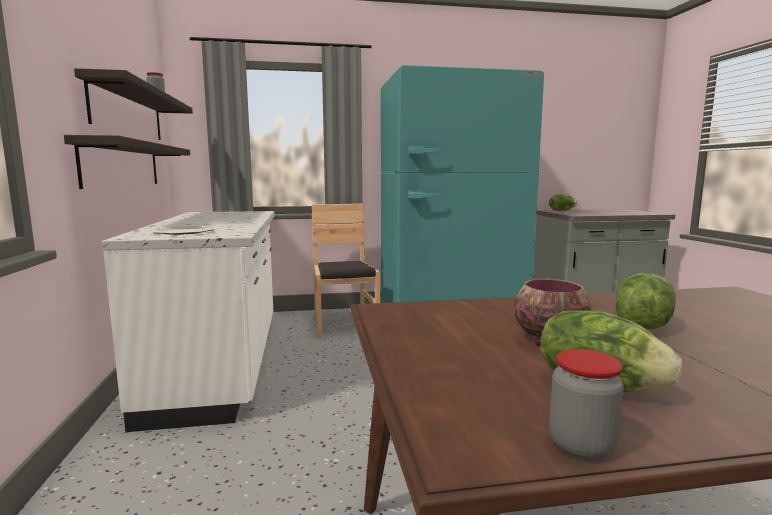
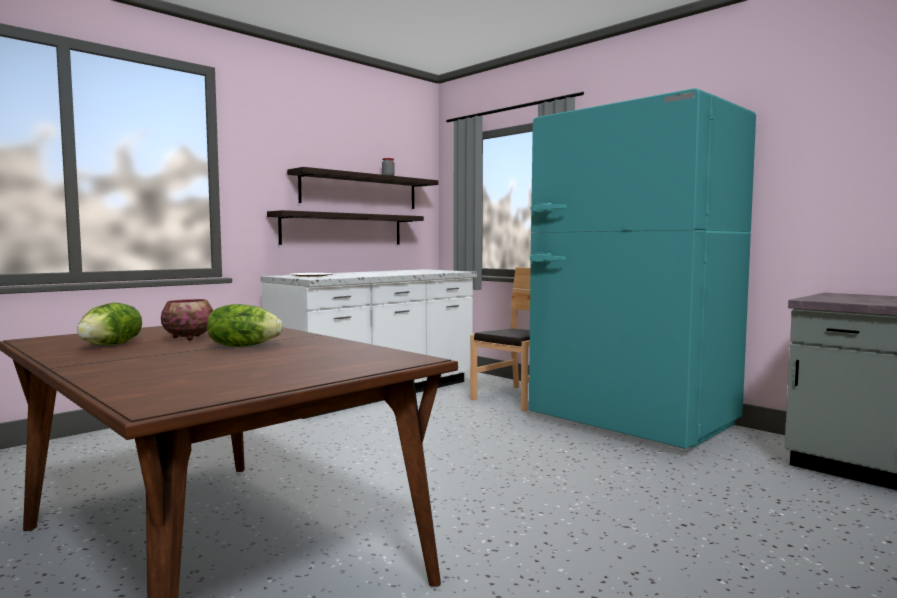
camera: 55 degrees right, 5 degrees down
(561, 211) = (850, 295): lettuce -> none
(581, 445) = (38, 346): jar -> none

